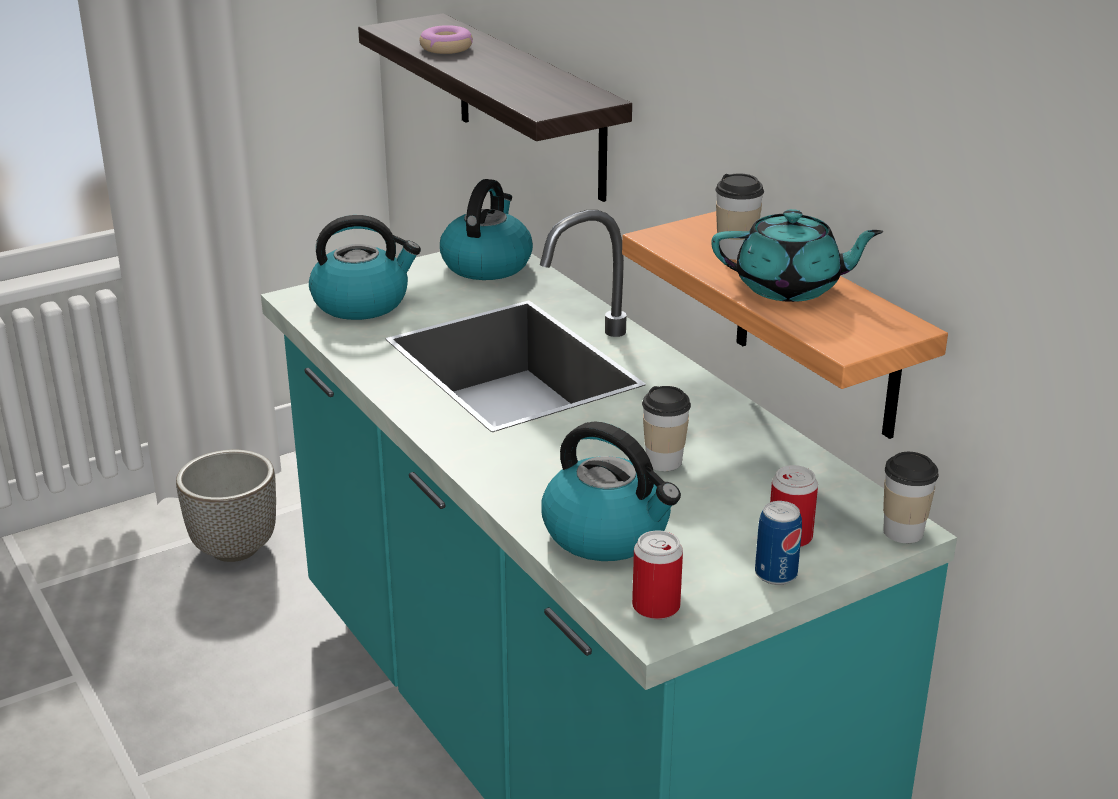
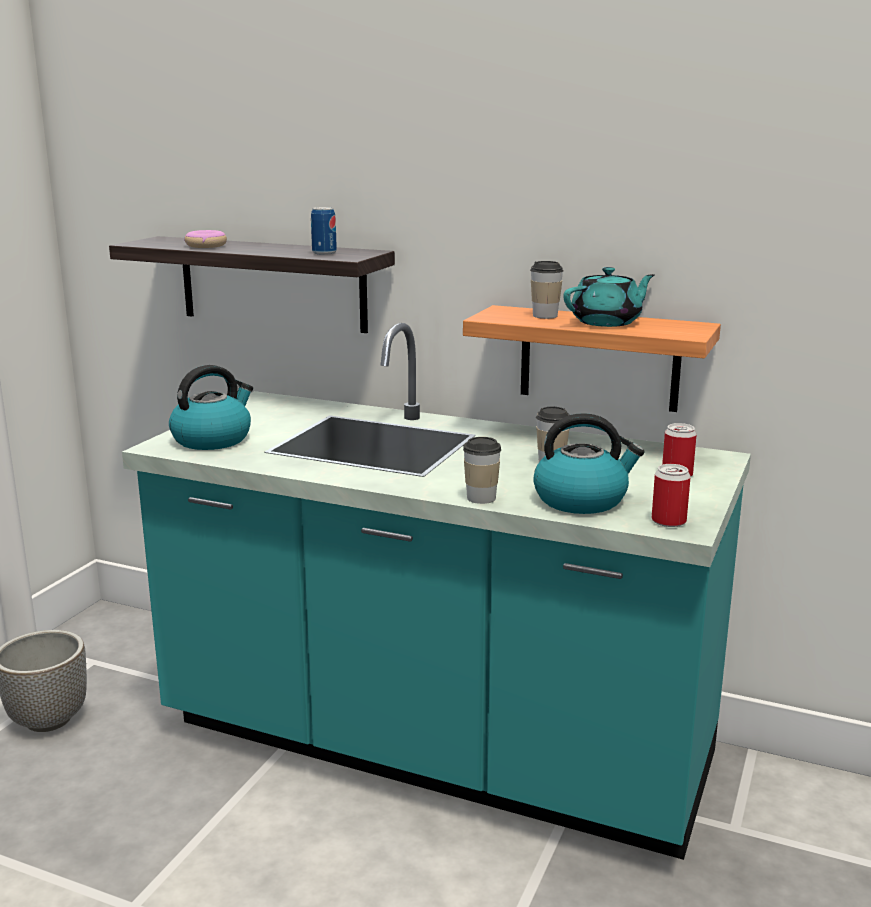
camera: 35 degrees left, 10 degrees down
(487, 264) = (268, 405): kettle -> none
(776, 574) = (700, 490): can -> can (324, 253)
(903, 532) = (724, 458): cup -> cup (481, 498)

